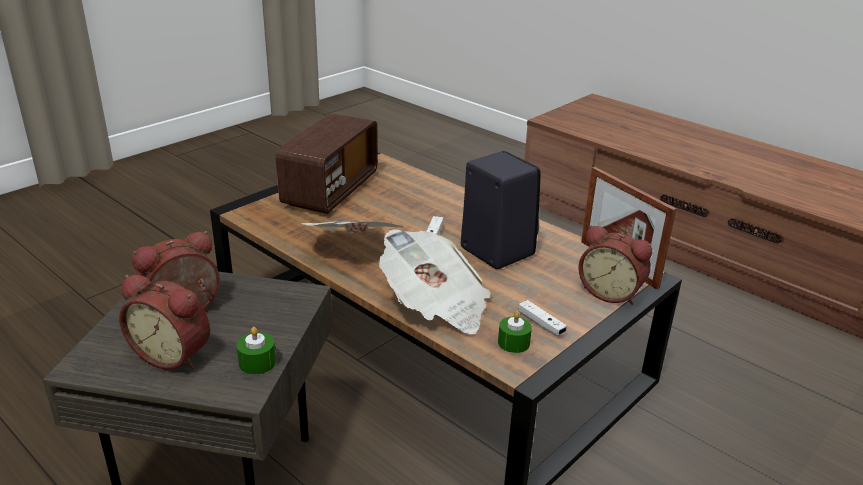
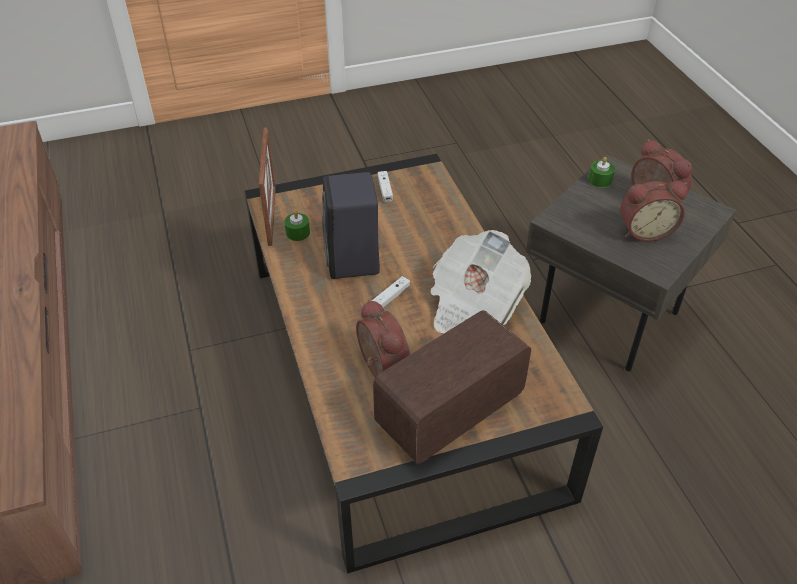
camera: 150 degrees left, 15 degrees up
(436, 306) = (445, 226): newspaper -> none
(513, 343) = (416, 184): green candle -> green candle (297, 233)
(611, 292) = (310, 195): alarm clock -> alarm clock (379, 367)

